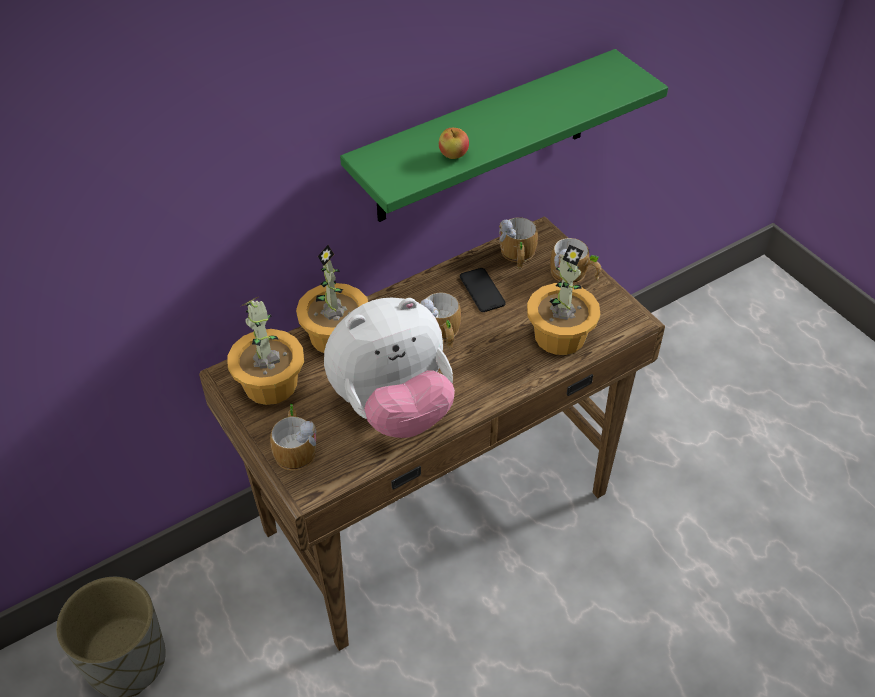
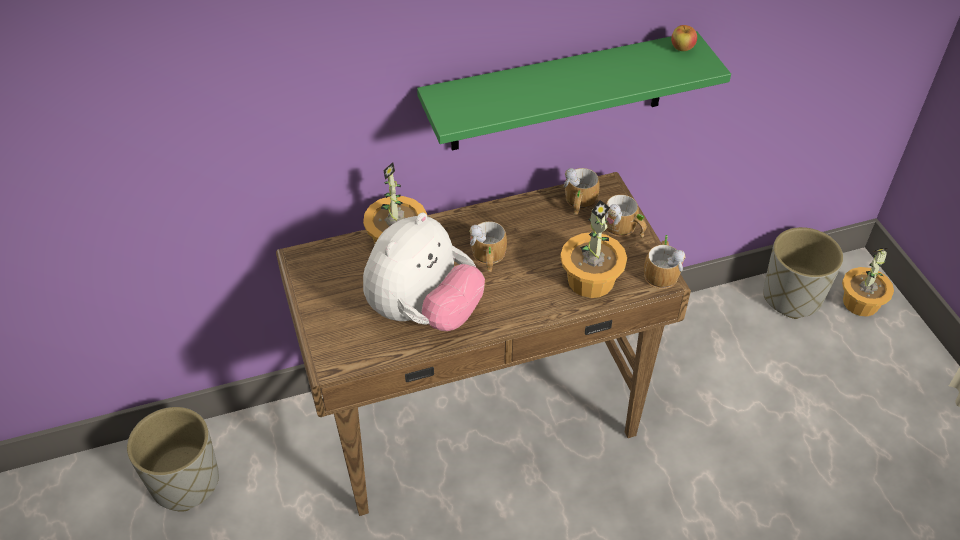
camera: 15 degrees right, 0 degrees up
(271, 384) = (330, 272): potted plant -> potted plant (861, 303)
(296, 447) = (332, 328): mug -> mug (662, 271)
(393, 407) = (424, 312): plush toy -> plush toy turned 45 degrees counterclockwise
(453, 155) = (512, 103): apple -> apple (682, 48)
(482, 290) = (536, 227): phone -> none
(711, 317) = (792, 296): none -> grey planter

